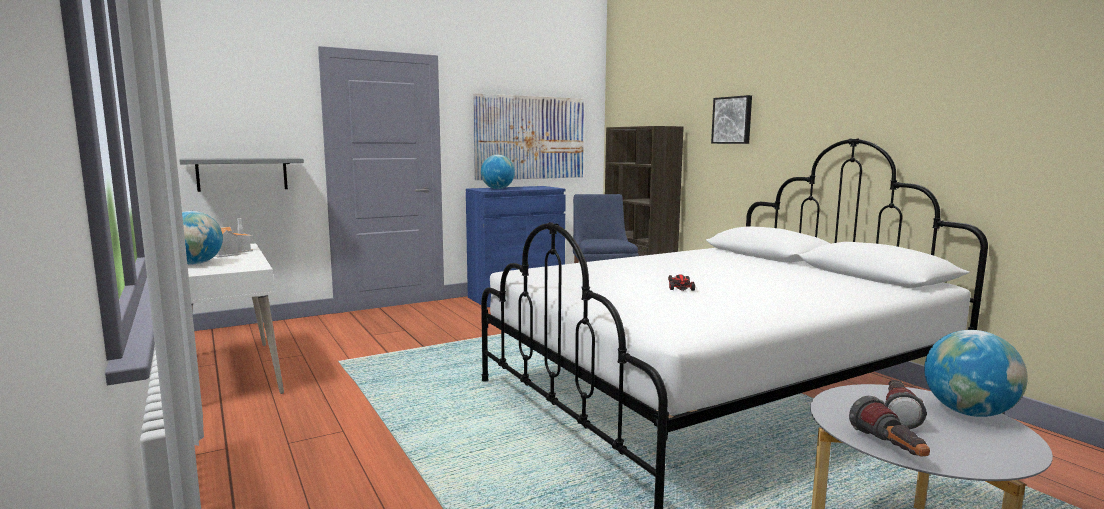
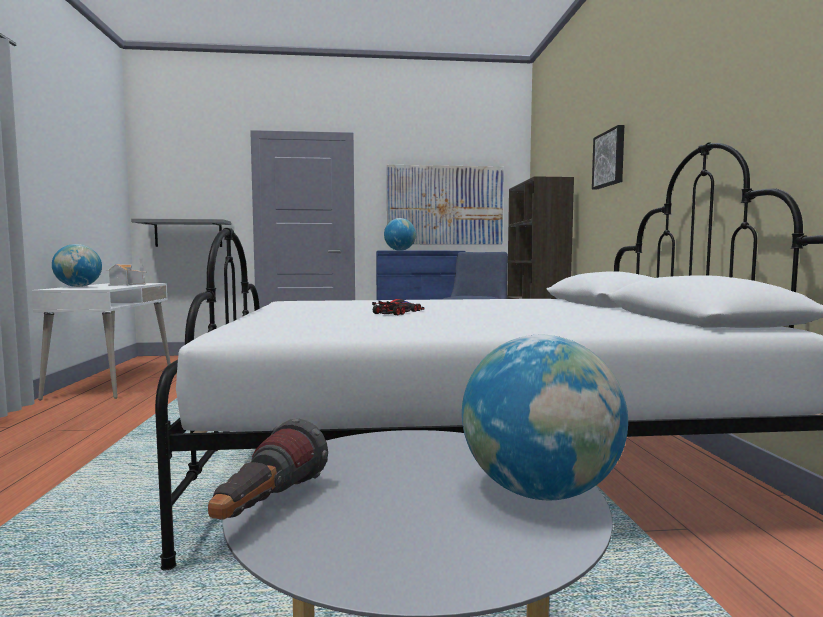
camera: 25 degrees right, 5 degrees down
(897, 415) = (409, 472): flashlight -> none

